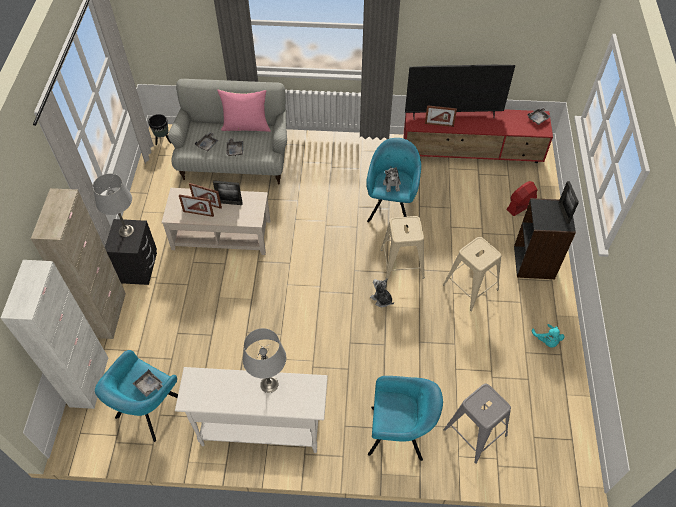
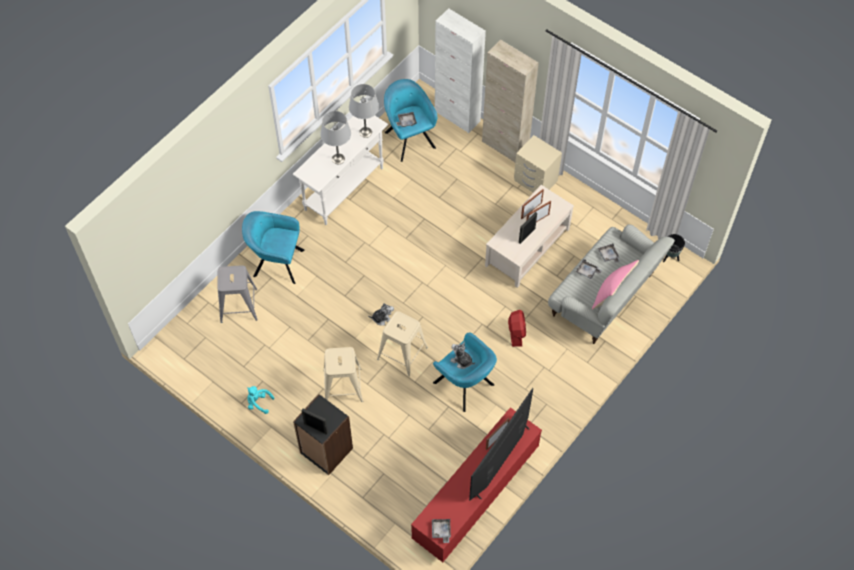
camera: 125 degrees right, 5 degrees up
(126, 231) = (543, 155): grey table lamp -> grey table lamp (365, 132)
(138, 268) = (535, 181): black nightstand -> beige nightstand
(399, 433) = (276, 262): turquoise armchair -> turquoise armchair turned 60 degrees clockwise
(520, 206) = (386, 488): red fan -> red fan (516, 332)

